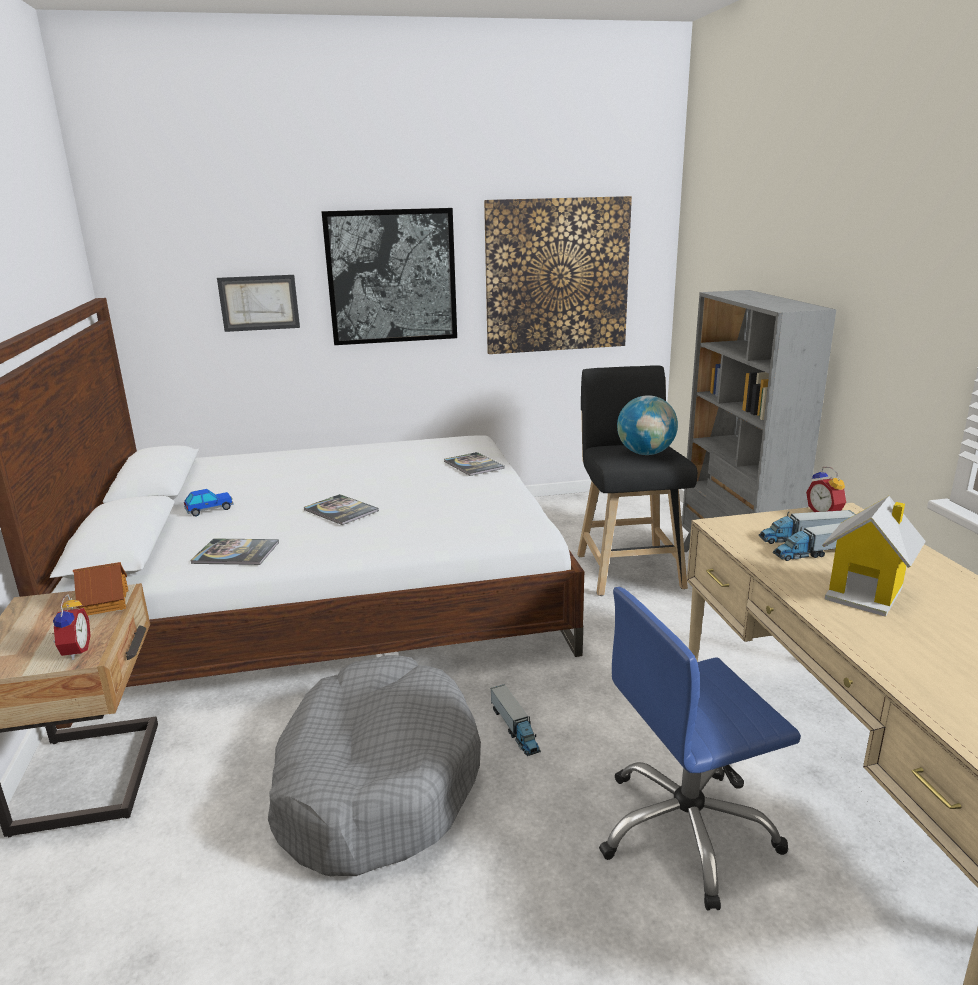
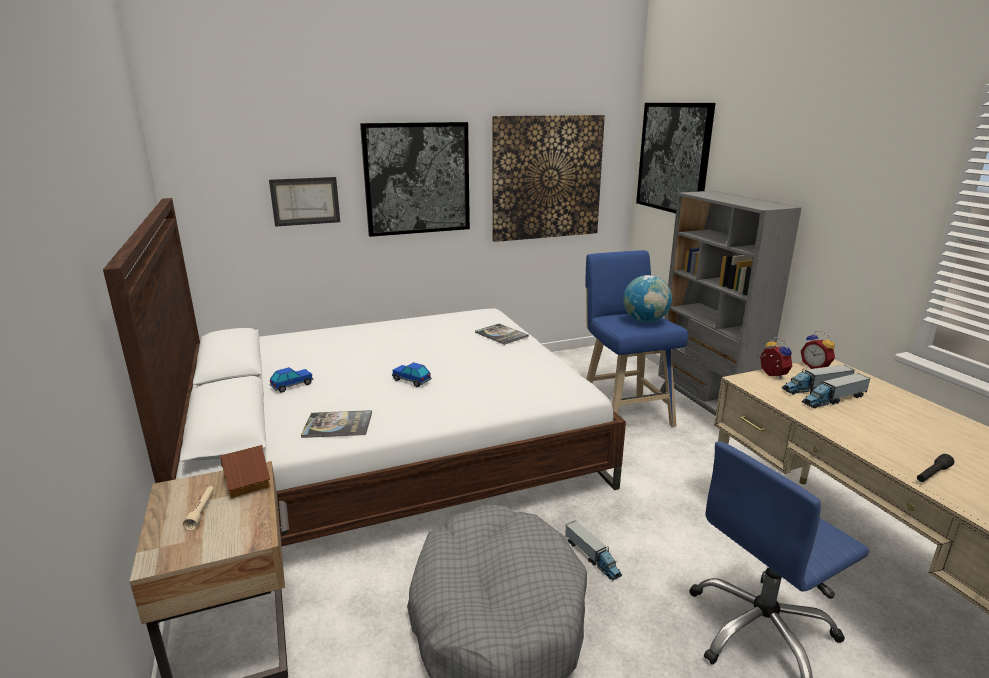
camera: 10 degrees left, 0 degrees up
(47, 627) = (202, 511): none -> beige flashlight
(73, 651) = (241, 534): alarm clock -> alarm clock (771, 375)
(341, 510) = (411, 380): book -> toy car
(628, 568) = (624, 412): black stool -> blue stool
(713, 249) = (673, 158): none -> picture
(866, 592) = (888, 431): toy house -> none
(886, 645) = (932, 474): none -> black flashlight

